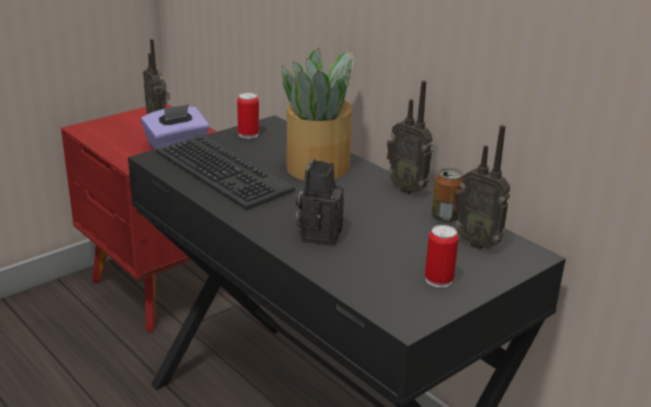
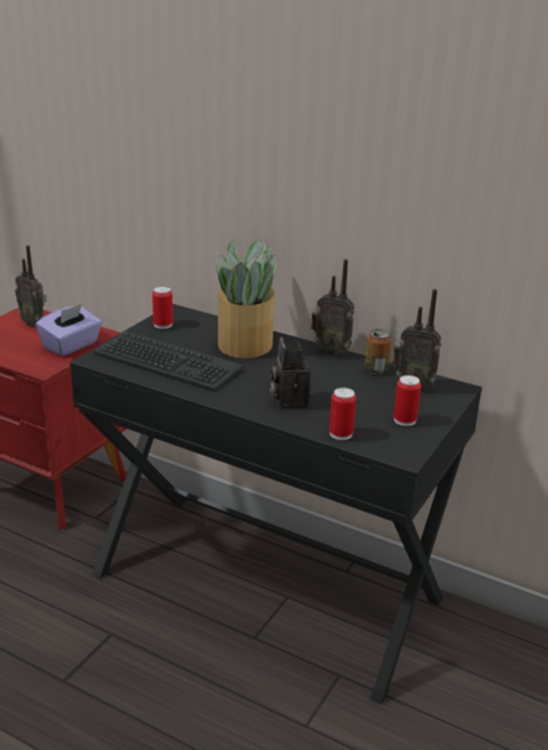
camera: 20 degrees left, 0 degrees up
(350, 281) = (341, 434): none -> can

